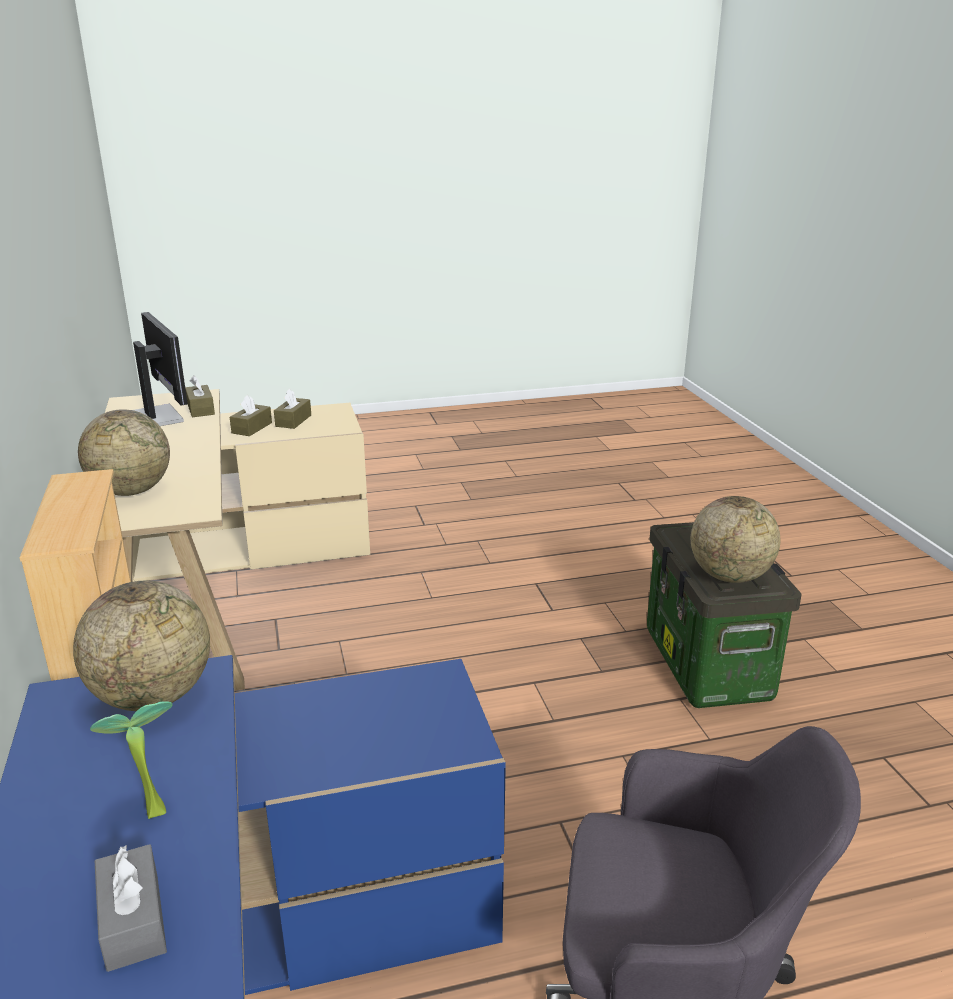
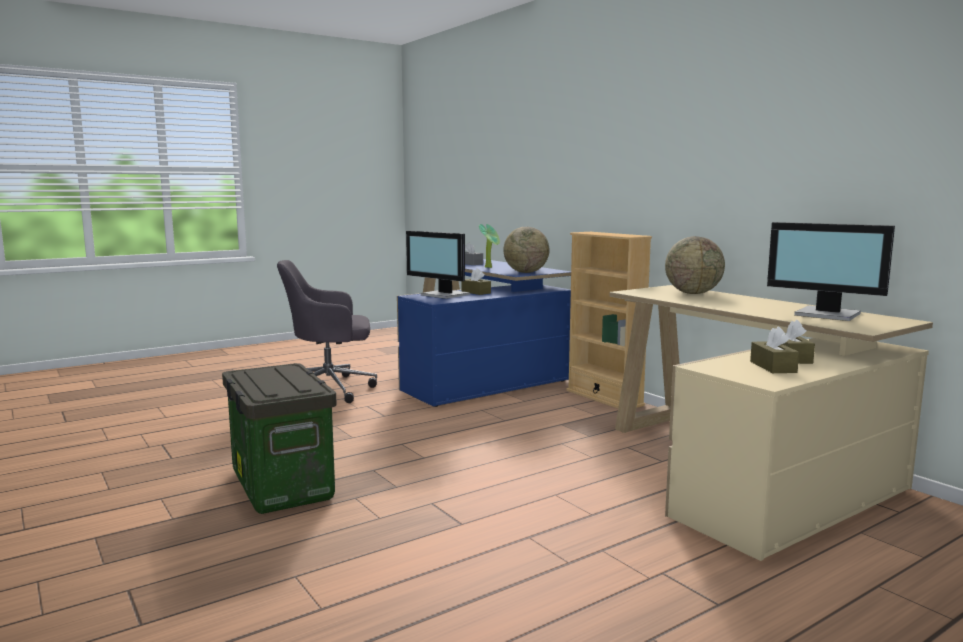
camera: 160 degrees right, 15 degrees down
(201, 409) = (815, 321): brown tissue box -> brown tissue box (476, 292)
(391, 731) = (444, 295): none -> monitor
(729, 576) = (275, 370): globe -> none

